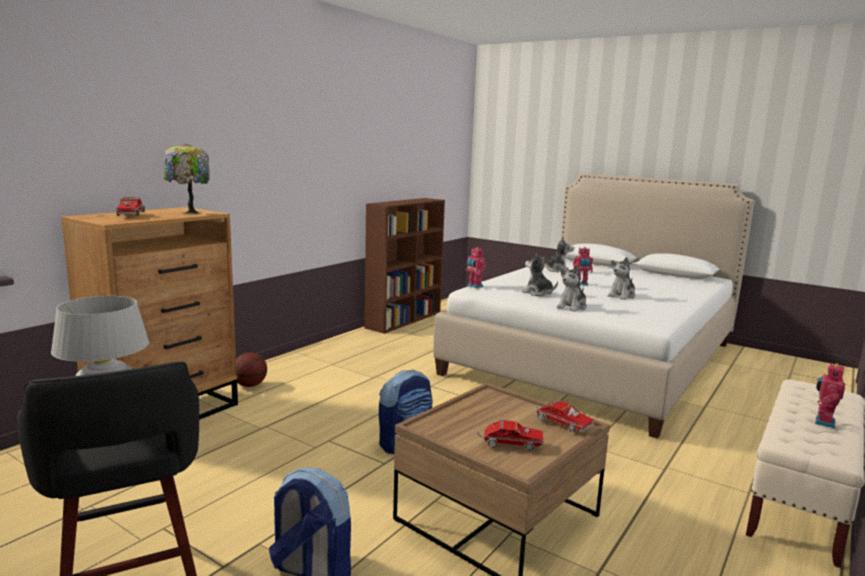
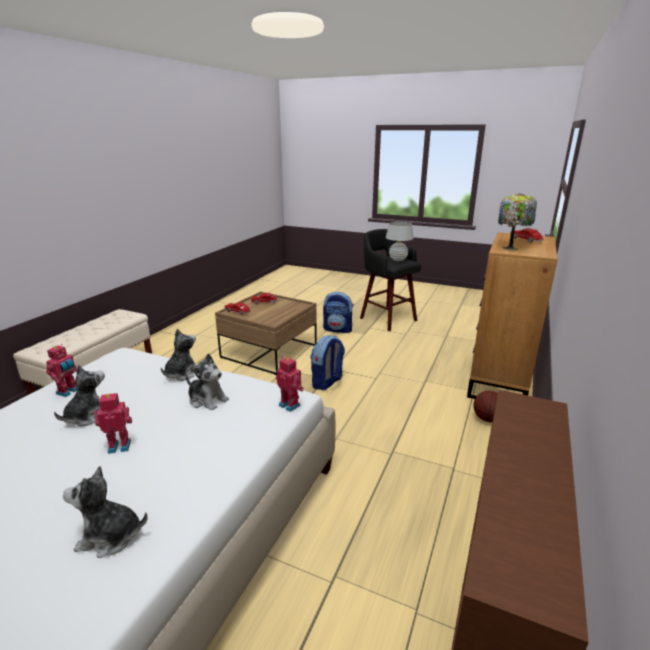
camera: 170 degrees right, 10 degrees up
(823, 422) = (90, 326): toy robot -> toy robot (68, 392)

